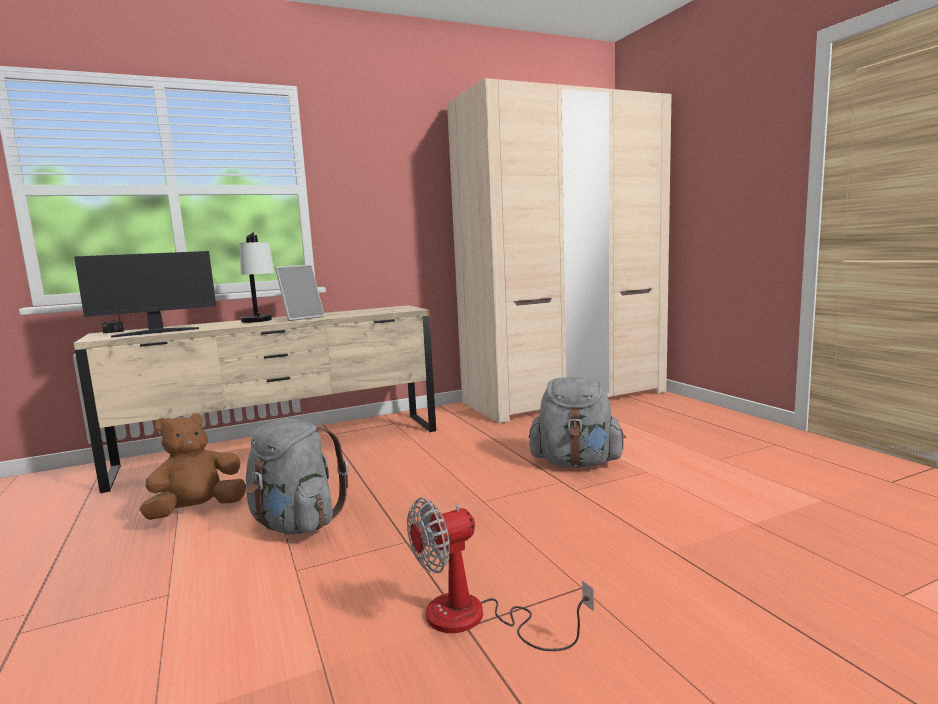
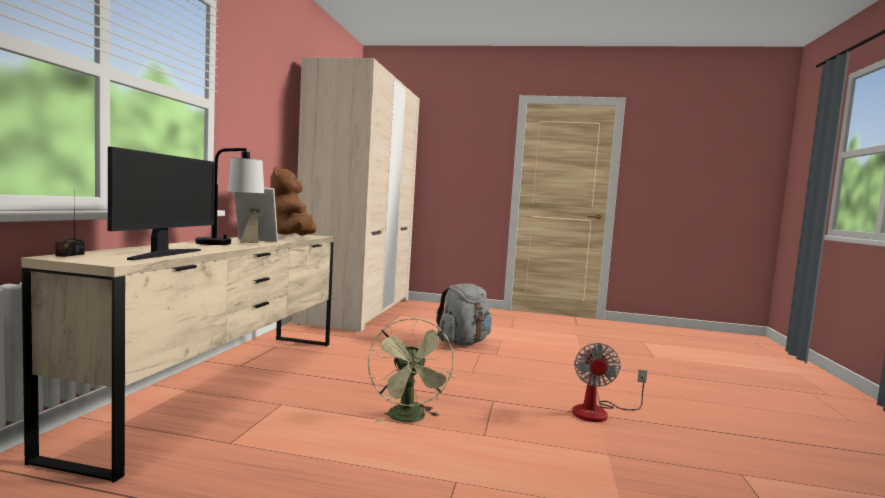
camera: 55 degrees left, 5 degrees down
(197, 510) = (300, 444): brown plush toy -> brown plush toy (293, 237)
(295, 524) = (409, 419): grey backpack -> green fan
(301, 318) = (254, 241): picture frame -> picture frame turned 90 degrees counterclockwise

